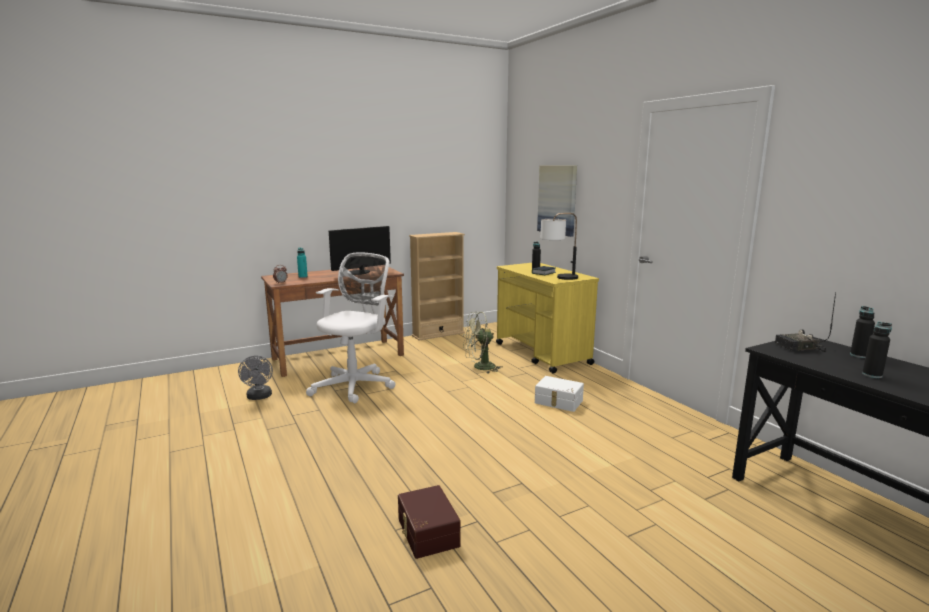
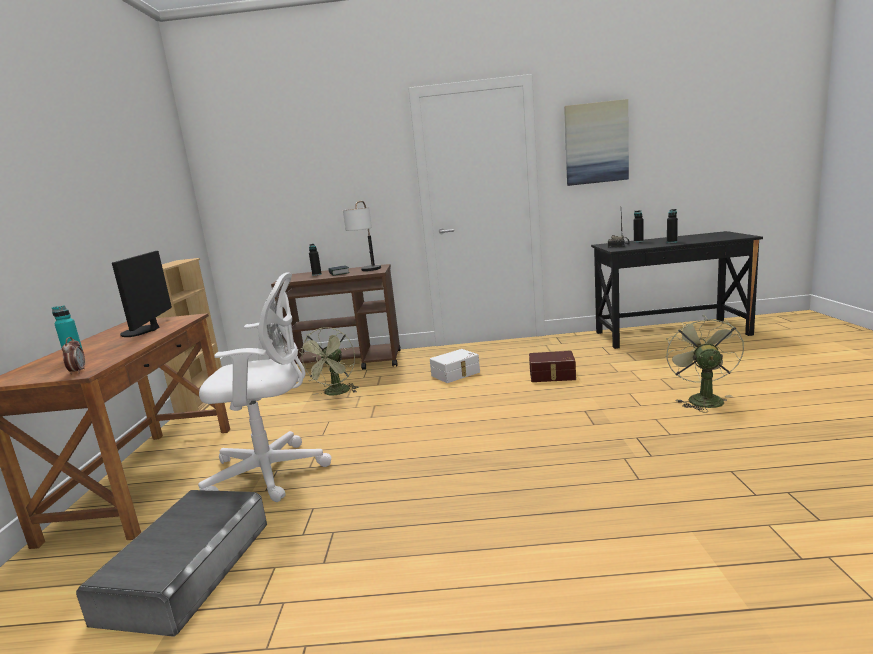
camera: 60 degrees left, 0 degrees up
(259, 397) = (187, 569): grey fan -> grey storage box
(355, 385) = (273, 472): white office chair -> white office chair turned 120 degrees clockwise
(426, 533) = (648, 463): brown storage box -> brown storage box (552, 376)
(542, 354) = (348, 363): yellow cart -> brown cart
(557, 200) = (304, 198): picture -> picture (596, 143)
(612, 561) = (701, 399): none -> green fan

